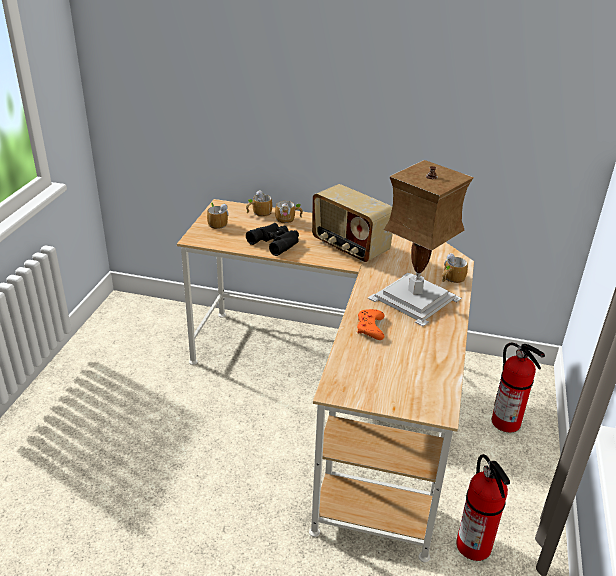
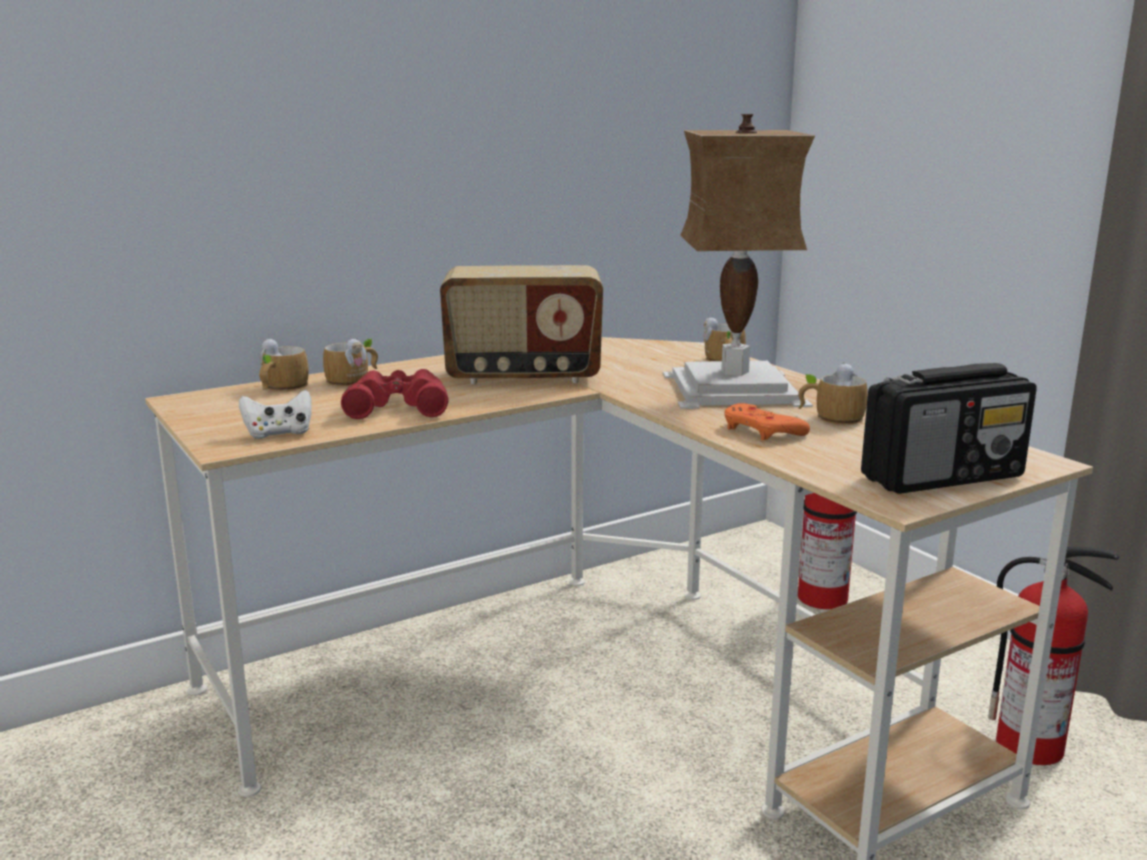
camera: 45 degrees left, 15 degrees down
(216, 223) = (226, 418): mug -> mug (830, 417)
(217, 239) = (279, 433): none -> white game controller
(276, 242) = (397, 405): black binoculars -> red binoculars
(380, 392) = (943, 477): none -> radio

